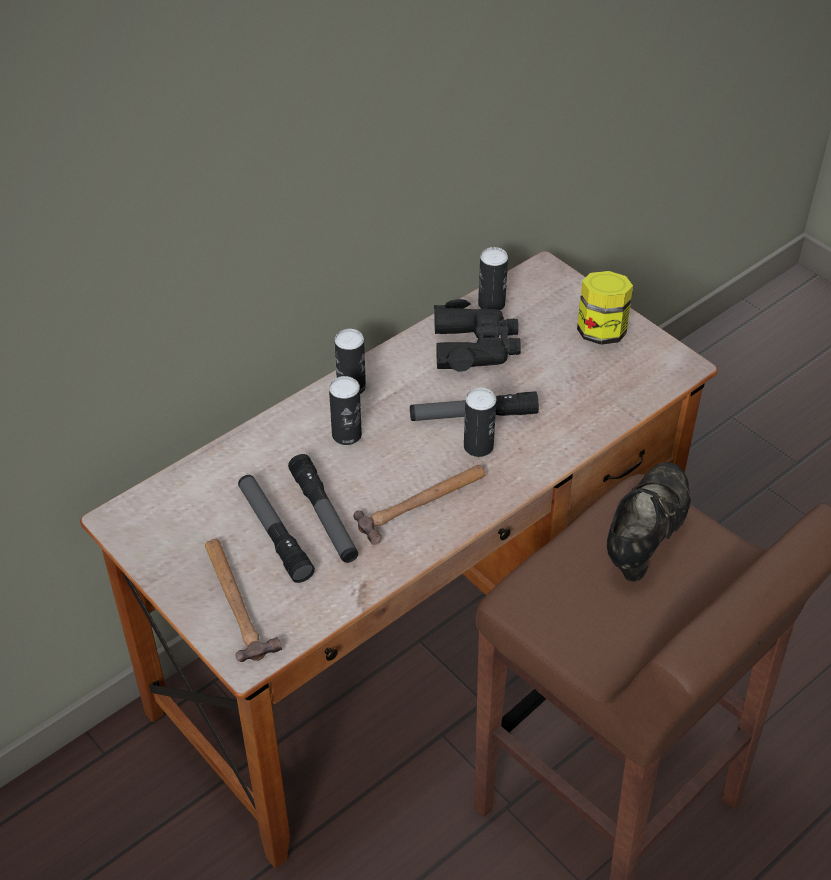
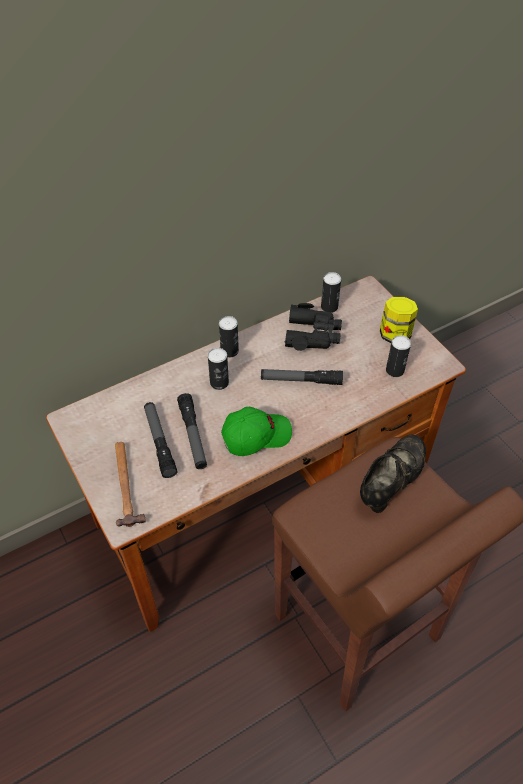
camera: 10 degrees right, 5 degrees up
(422, 503) = (256, 435): hammer -> green cap
(478, 446) = (299, 402): can -> can (395, 370)

